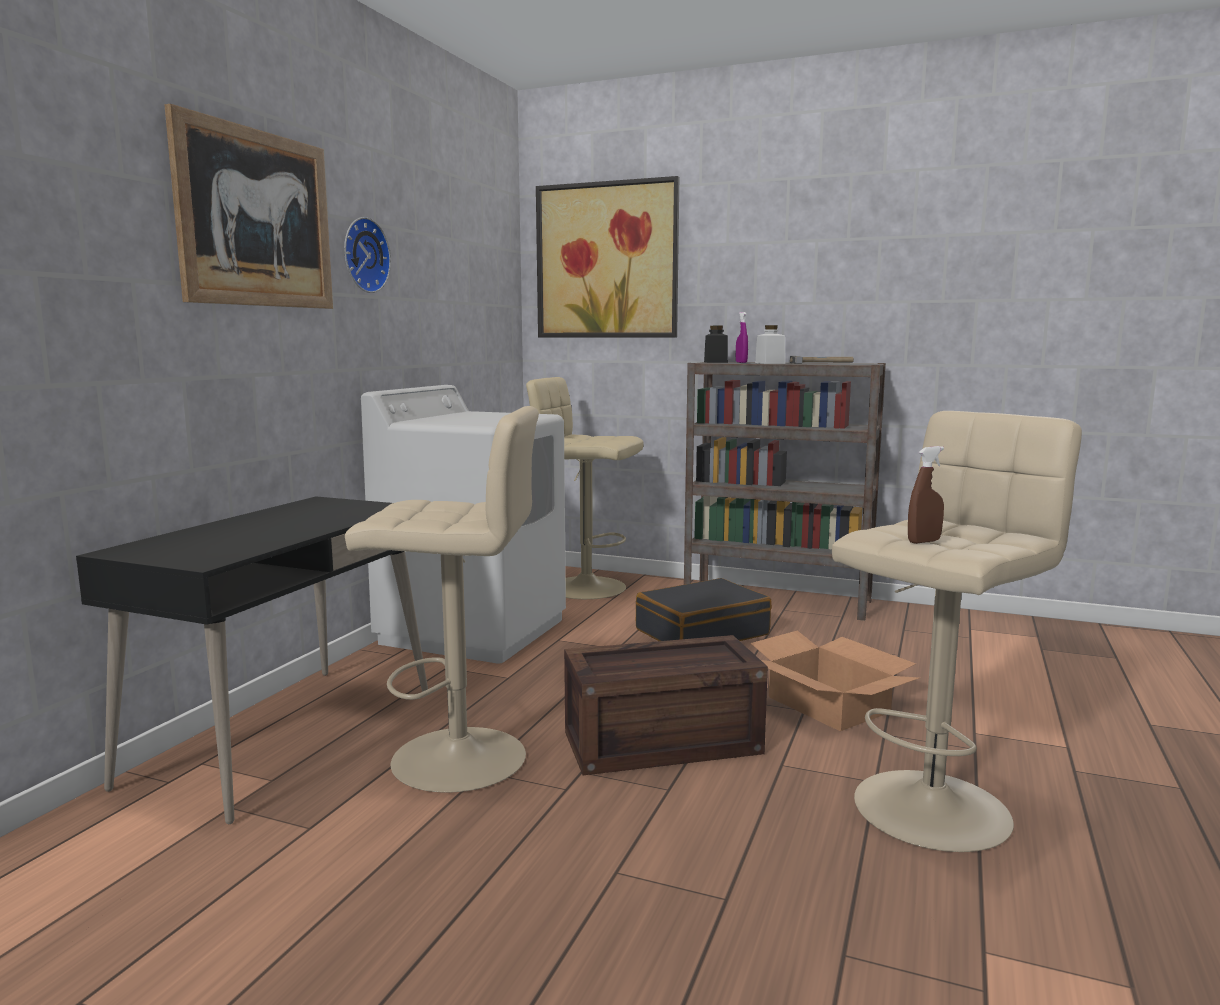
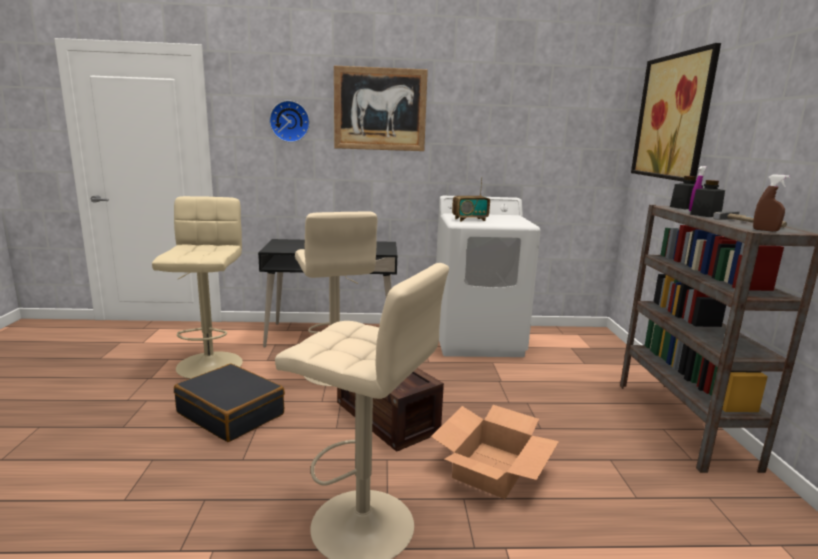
camera: 65 degrees right, 5 degrees up
(363, 255) = (455, 122): wall clock -> wall clock (290, 121)
(475, 421) = (470, 220): none -> radio
(586, 587) = (588, 352): beige stool -> beige stool (210, 365)
(701, 632) = (564, 402): black suitcase -> black suitcase (231, 413)
(769, 363) = (705, 215): white jar -> black jar
(924, 541) = (332, 337): brown spray bottle -> brown spray bottle (765, 230)

